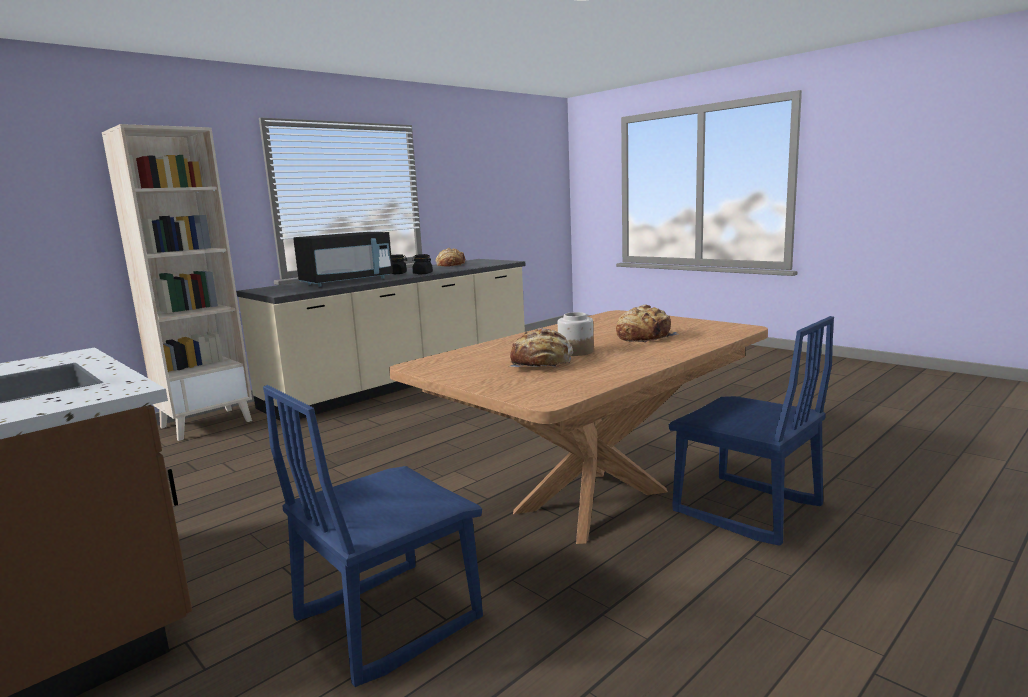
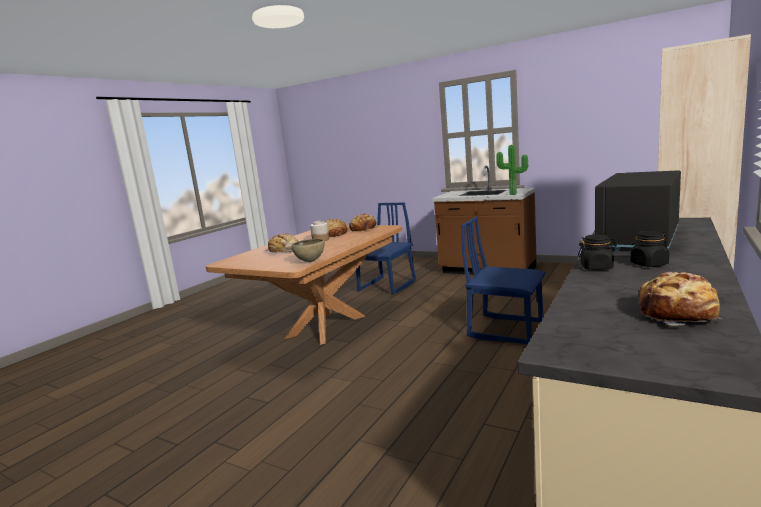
camera: 165 degrees right, 0 degrees up
(81, 353) = (513, 194): none -> potted plant
(469, 369) = (363, 229): none -> bread
(597, 317) = (310, 261): none -> brown bowl
(746, 510) = (248, 335): blue chair -> blue chair (506, 329)

